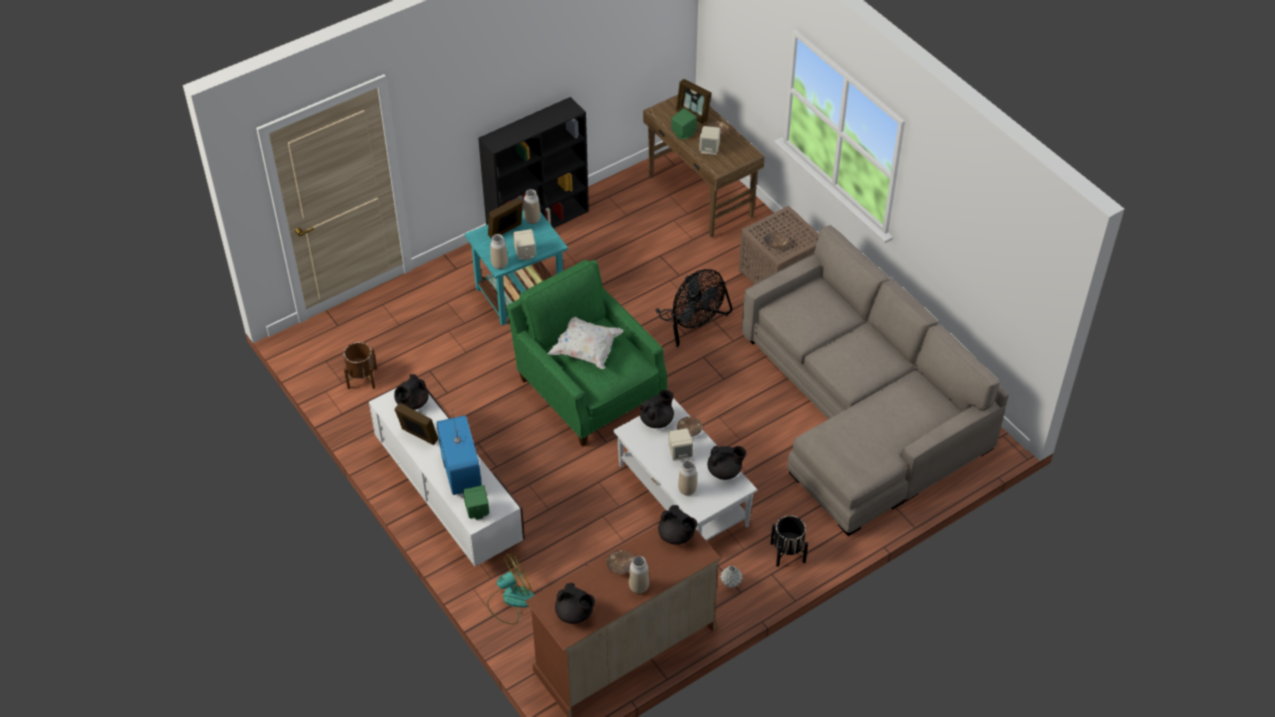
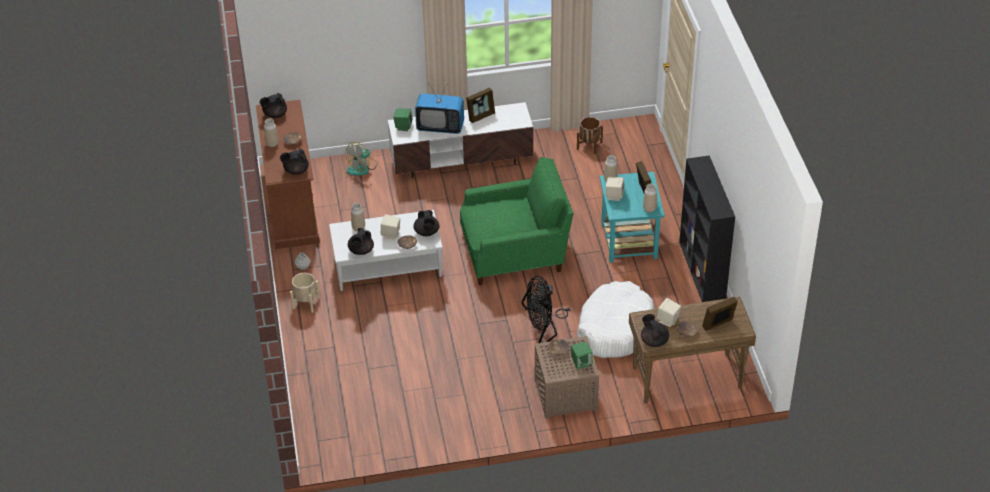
camera: 115 degrees right, 5 degrees down
(411, 403) = (511, 119): black teapot -> black teapot (654, 340)
(511, 600) = (362, 168): fan -> fan turned 45 degrees clockwise
(586, 350) = (509, 212): white pillow -> none
(663, 266) = (615, 328): none -> white dog bed
(683, 133) = (696, 311): green speaker -> green speaker (581, 362)
(787, 552) = (306, 303): black planter -> beige planter
(861, 408) = (401, 391): beige sofa -> none

